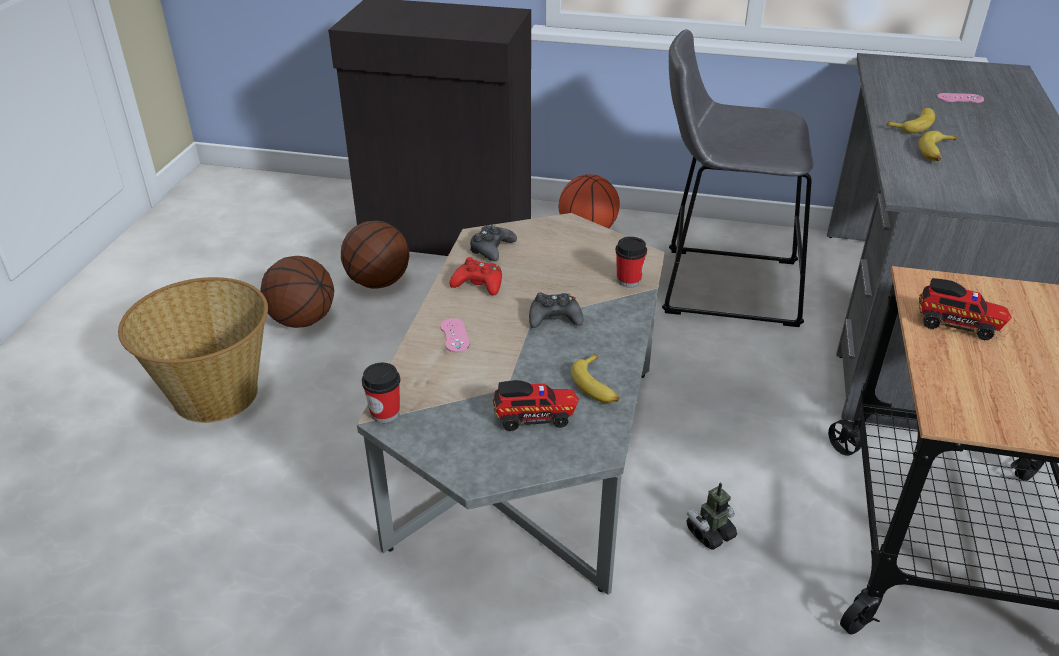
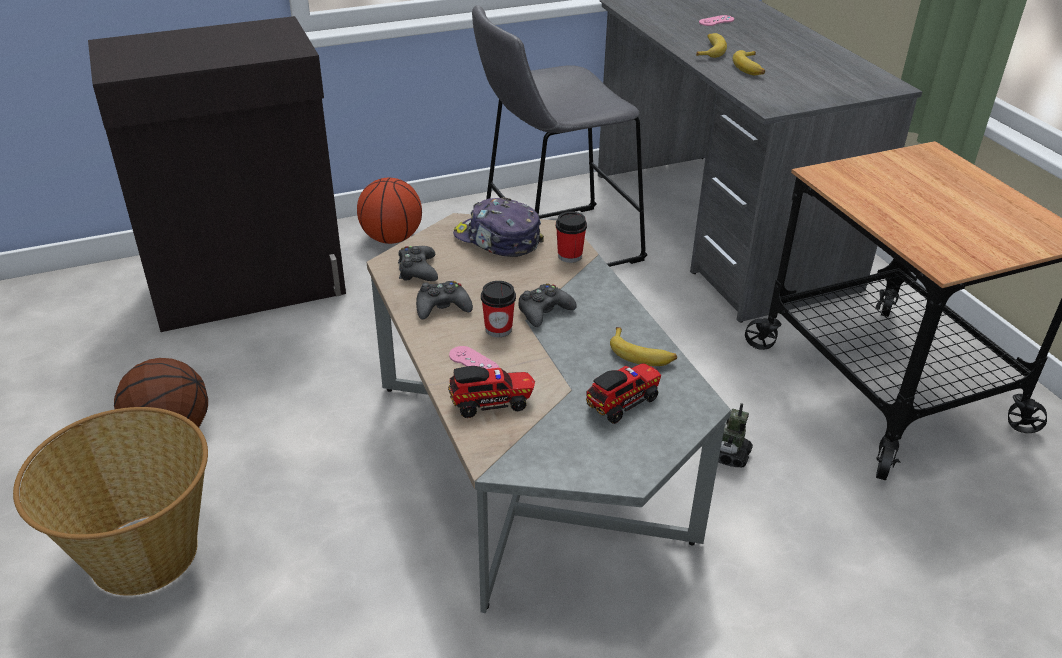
camera: 35 degrees left, 0 degrees up
(377, 282) = (220, 362): basketball -> none
(385, 413) = (490, 458): cup -> cup (498, 329)
(478, 284) = (442, 307): red game controller -> black game controller
(582, 246) = (497, 240): none -> cap
(958, 325) = (880, 198): toy truck -> toy truck (492, 403)

